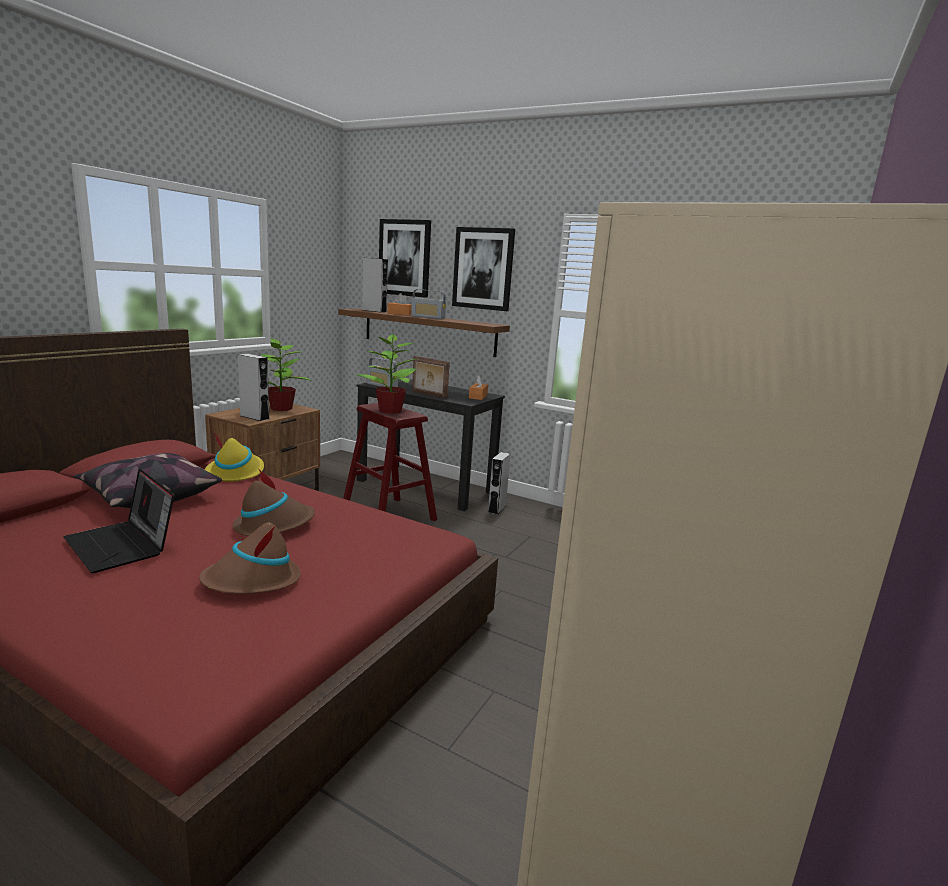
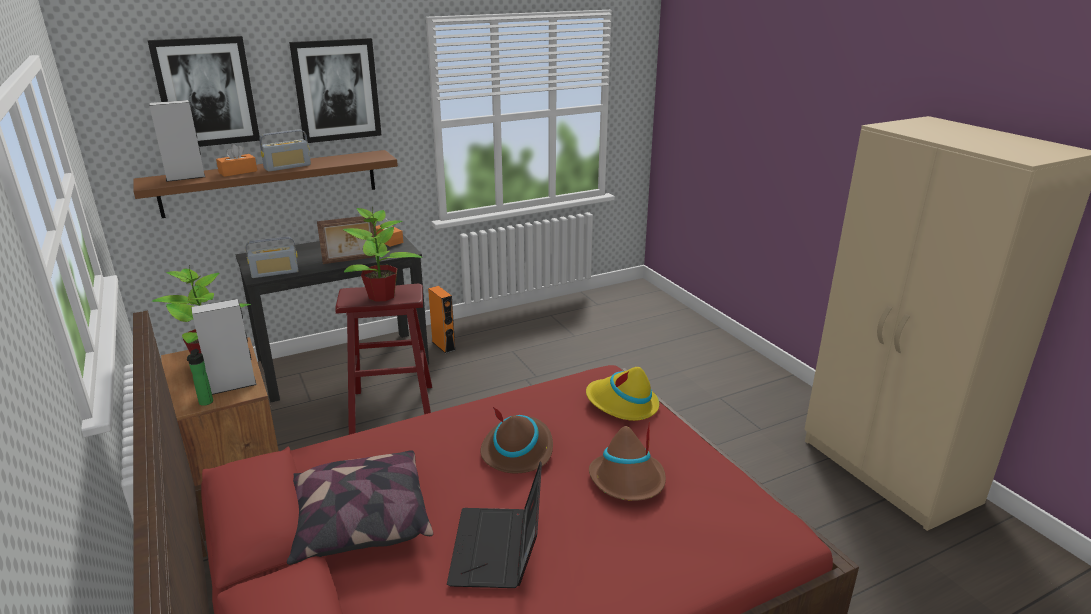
camera: 55 degrees left, 10 degrees up
(123, 545) = (498, 549): laptop -> laptop turned 105 degrees clockwise
(229, 416) = (205, 403): none -> bottle
(235, 472) = (335, 450): yellow hat -> yellow hat (622, 404)
(497, 509) = (443, 345): grey speaker -> orange speaker

